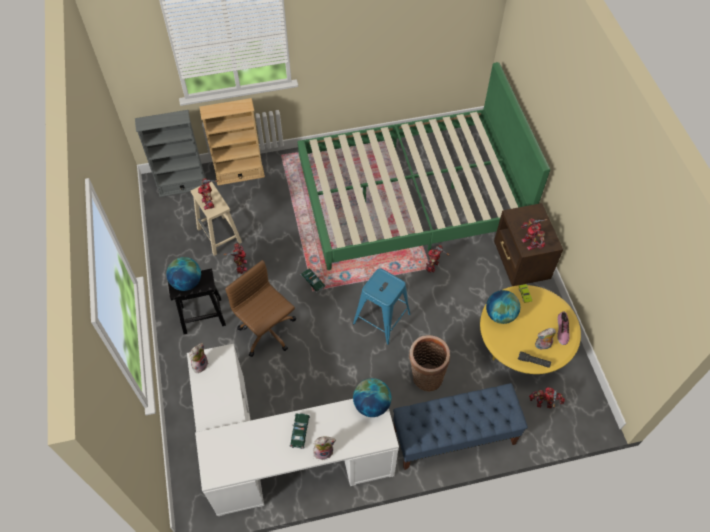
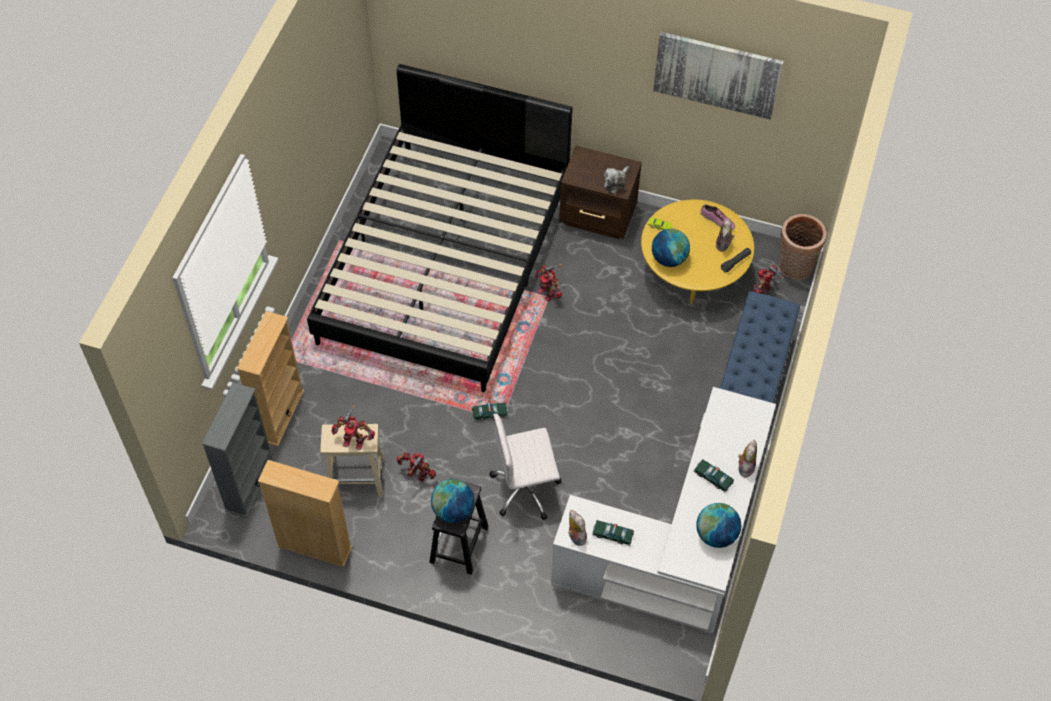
camera: 60 degrees left, 0 degrees up
(158, 240) = (314, 547): none -> beige bookcase
(214, 387) = (612, 534): none -> toy car
(268, 333) = (526, 488): brown office chair -> white office chair
(371, 405) = (720, 403): globe -> globe (716, 535)
(381, 318) = (580, 373): blue stool -> none
(411, 198) = (445, 264): green bed -> black bed
(425, 377) = (673, 371): basket -> basket (794, 268)
(530, 242) = (616, 182): toy robot -> plush toy
(627, 216) = (717, 74): none -> picture

